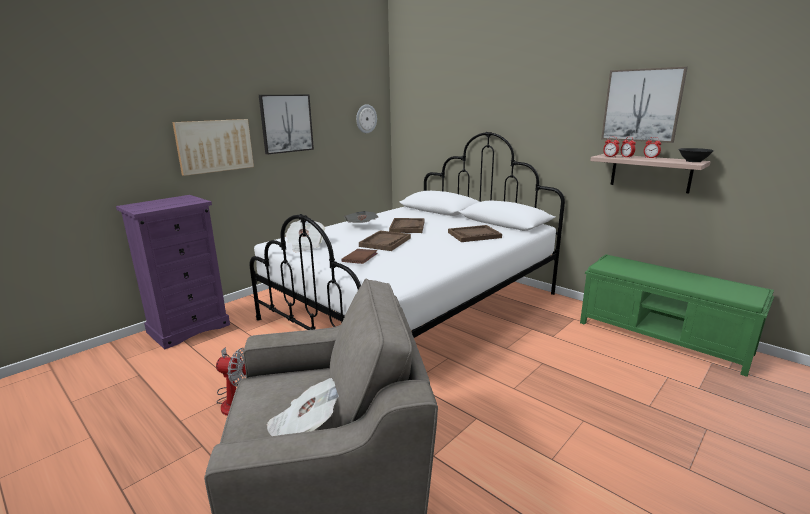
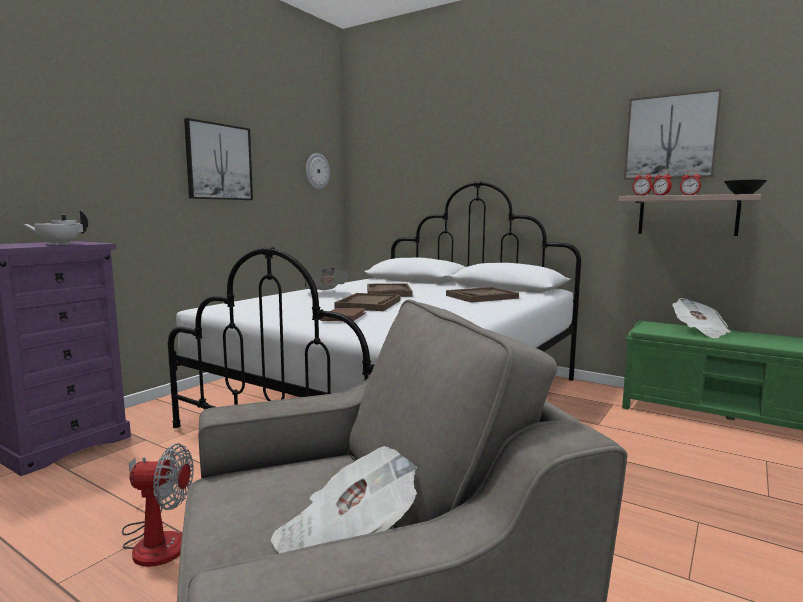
camera: 10 degrees left, 10 degrees down
(175, 204) = (58, 244): none -> white teapot
(215, 146) = (119, 177): picture -> none
(305, 245) = (256, 309): newspaper -> newspaper (699, 332)

